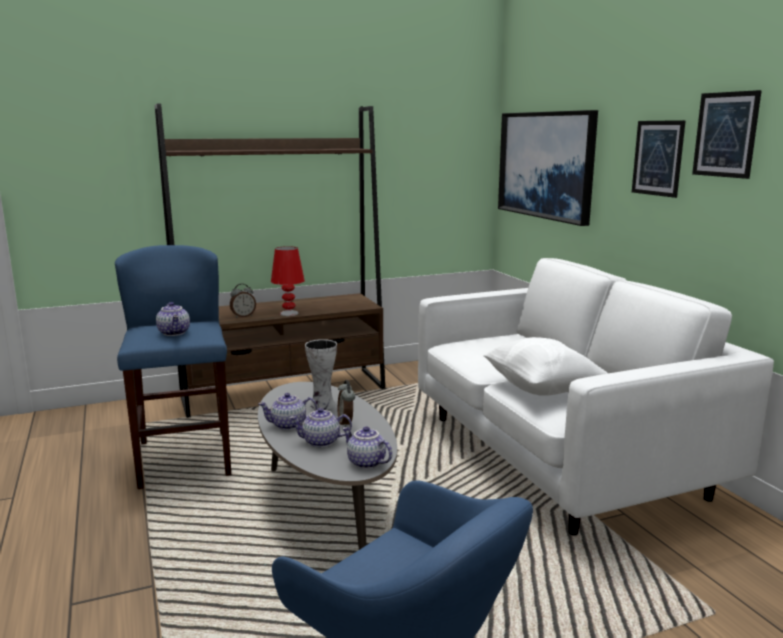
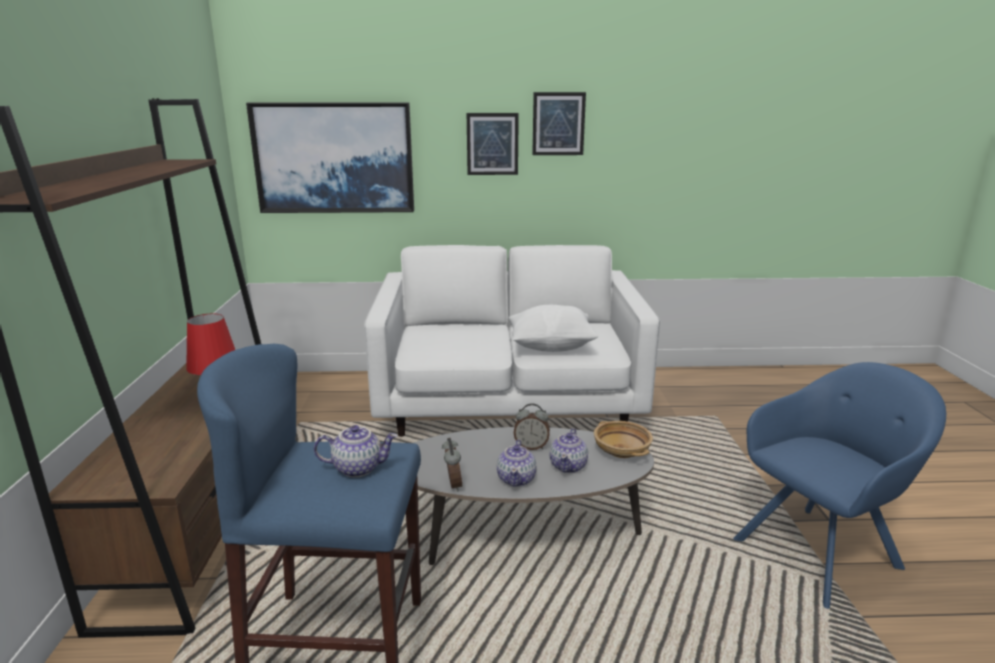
camera: 70 degrees left, 5 degrees up
(243, 316) = (183, 442): alarm clock -> alarm clock (452, 485)
(321, 405) = (475, 453): vase -> none
(365, 463) = (622, 451): teapot -> beige bowl

